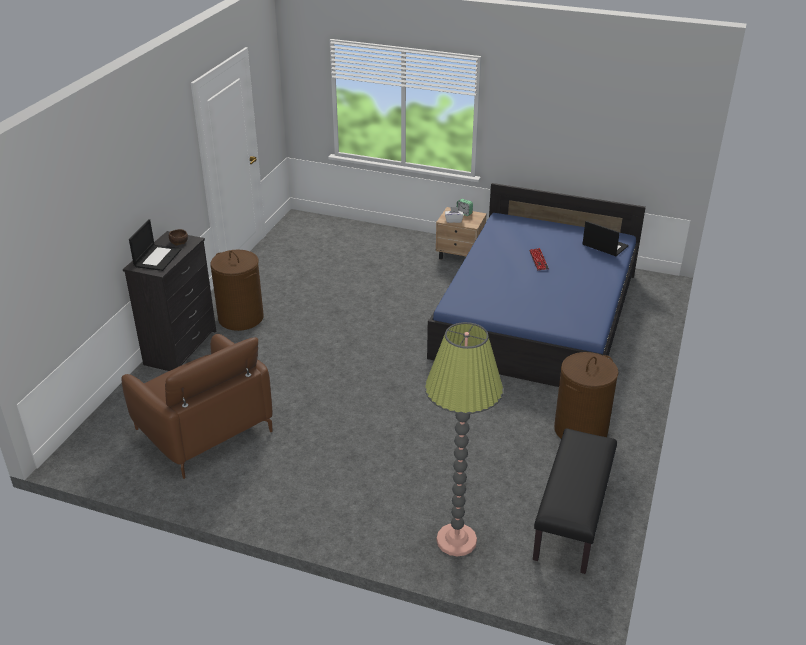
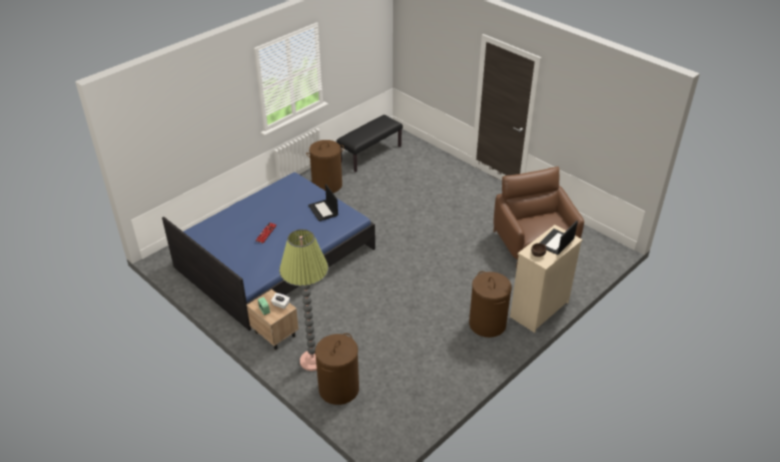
camera: 155 degrees left, 5 degrees up
(181, 347) = (538, 310): black dresser -> beige dresser
(363, 237) = (339, 389): none -> brown laundry basket
(456, 540) = (427, 160): floor lamp -> floor lamp (312, 361)
(604, 245) = (206, 232): laptop -> laptop (323, 210)

